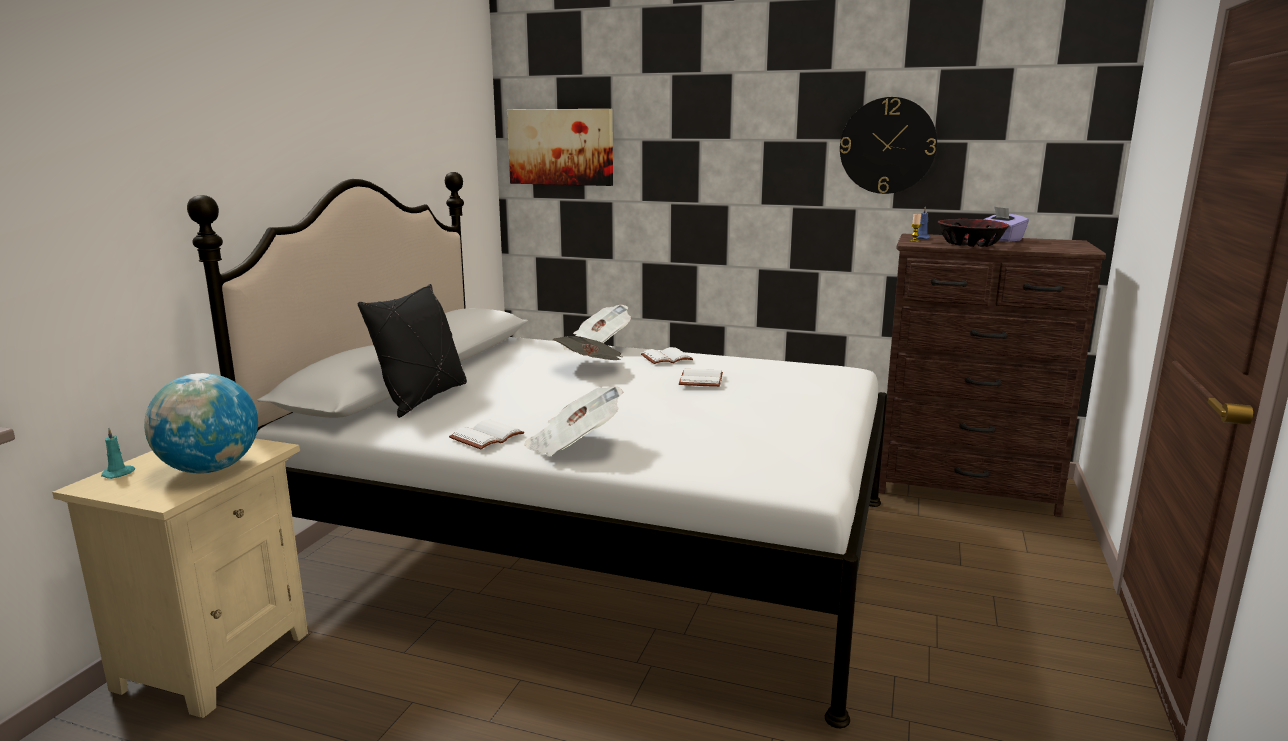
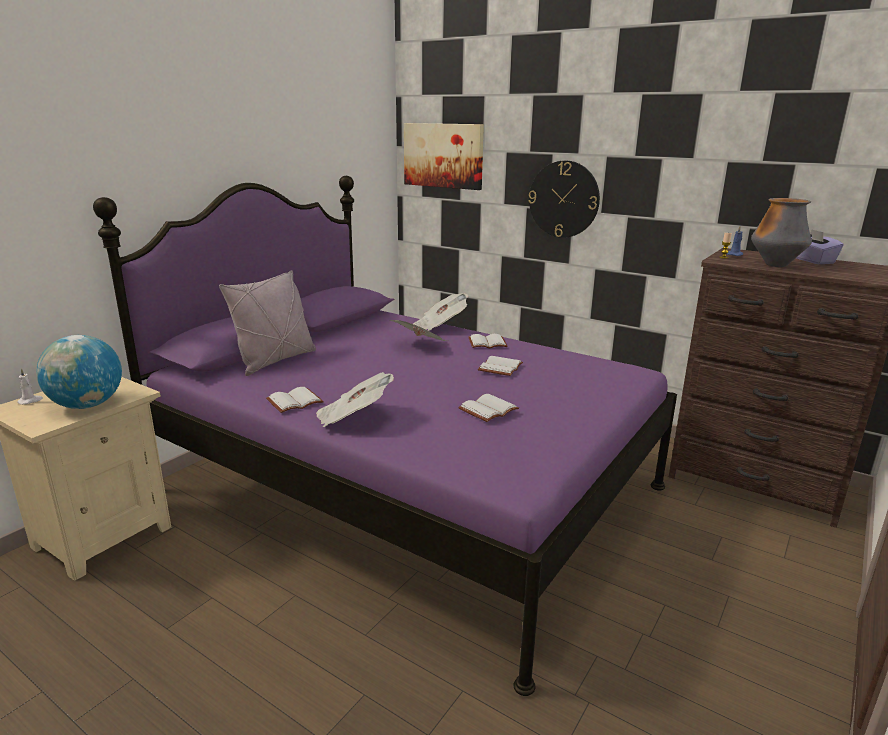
camera: 15 degrees right, 5 degrees up
(119, 473) = (30, 401): turquoise candle -> white candle
(423, 398) = (275, 361): black pillow -> purple pillow
(598, 545) = (409, 489): white bed -> purple bed
(724, 420) = (489, 410): none -> white book
(887, 146) = (717, 165): wall clock -> wall clock (564, 199)
(971, 244) = (775, 265): bowl -> vase

